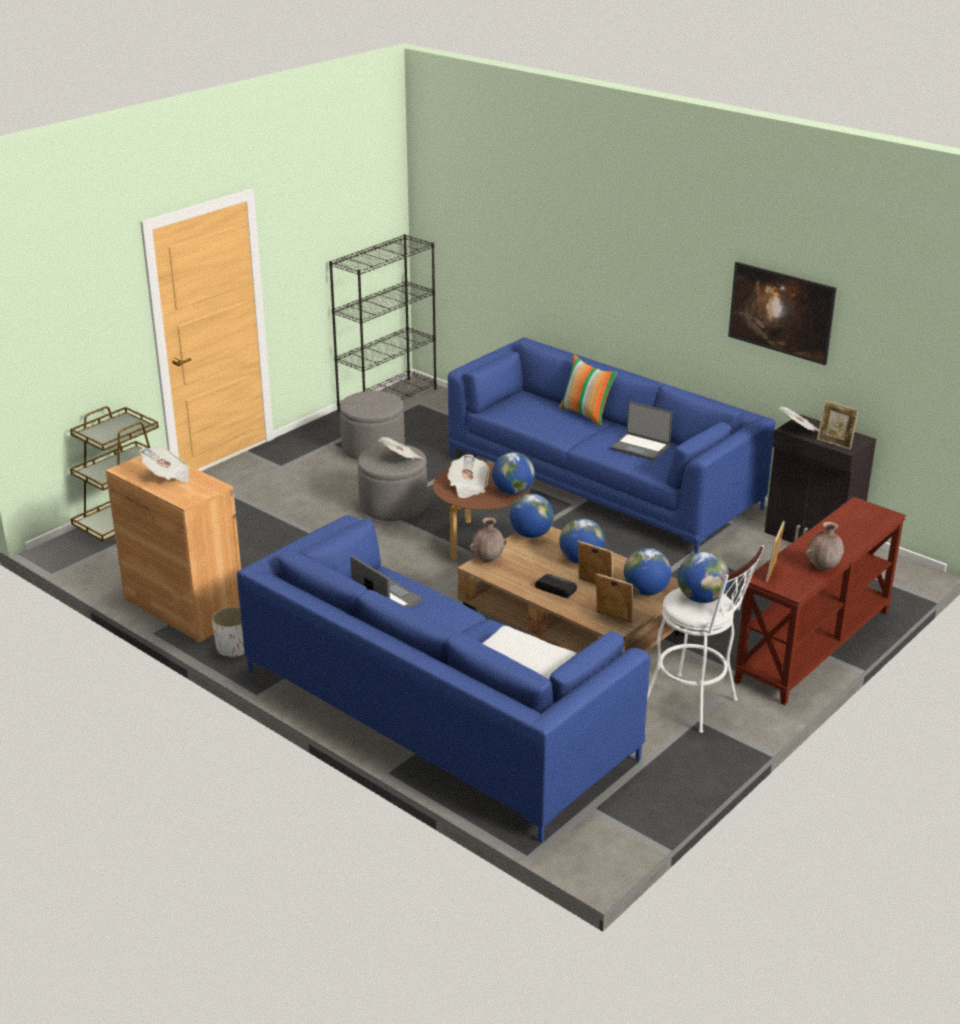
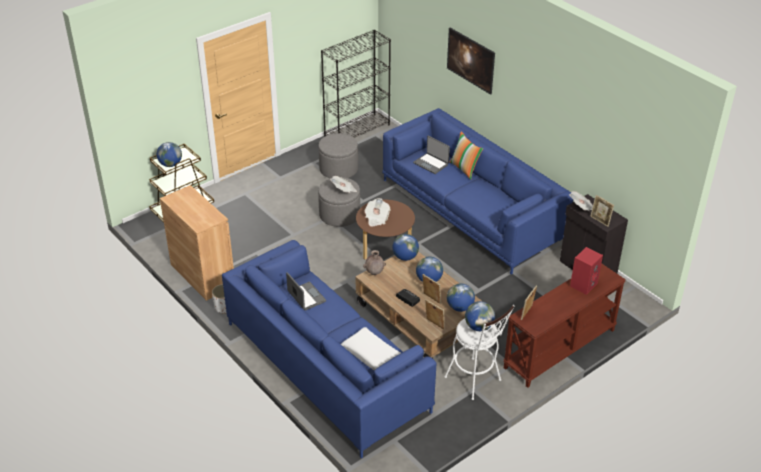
camera: 10 degrees right, 10 degrees up
(168, 476) = (193, 207): newspaper -> none
(513, 492) = (402, 225): globe -> globe (170, 164)
(640, 447) = (489, 200): laptop -> laptop (431, 163)
(779, 331) = (579, 143): picture -> picture (470, 70)
(823, 567) = (559, 313): brown vase -> none
(844, 527) = (583, 284): none -> red speaker

